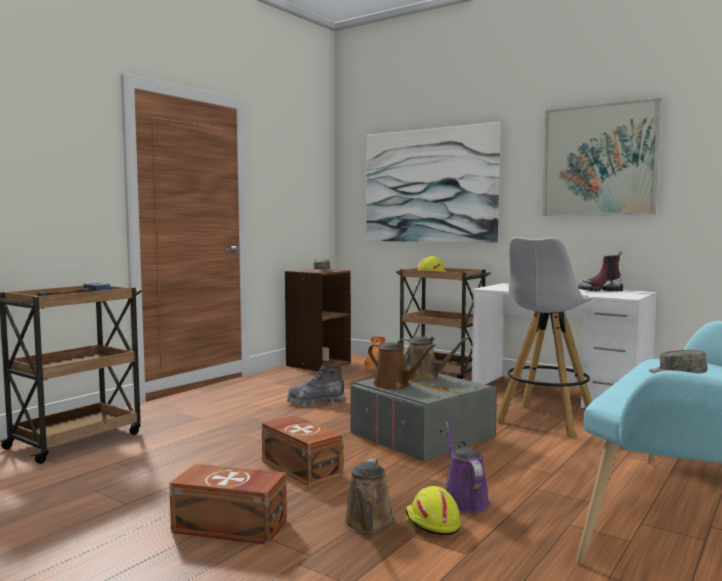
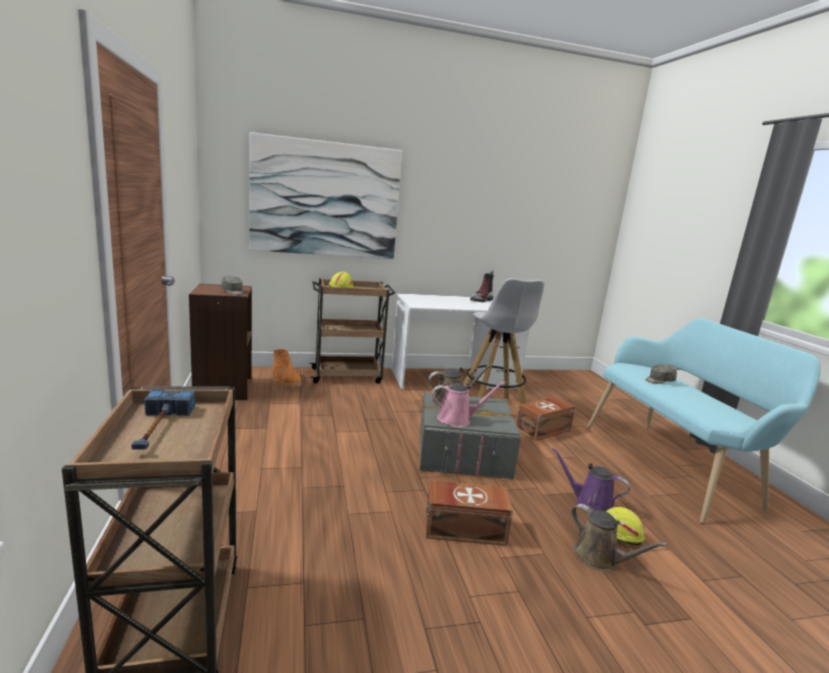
camera: 50 degrees left, 10 degrees up
(230, 527) = (554, 626): brown storage box -> brown storage box (544, 429)
(315, 402) = (321, 443): grey boot -> none
(394, 385) = (457, 419): brown watering can -> pink watering can
(599, 160) = (478, 198): picture -> none

